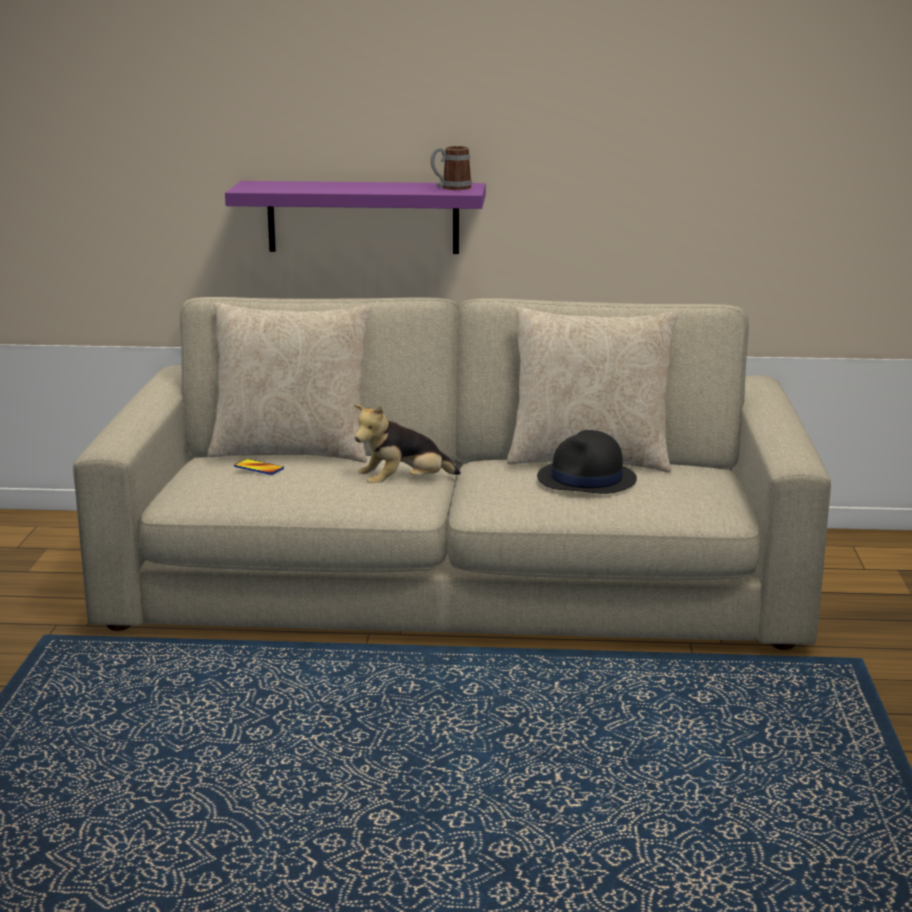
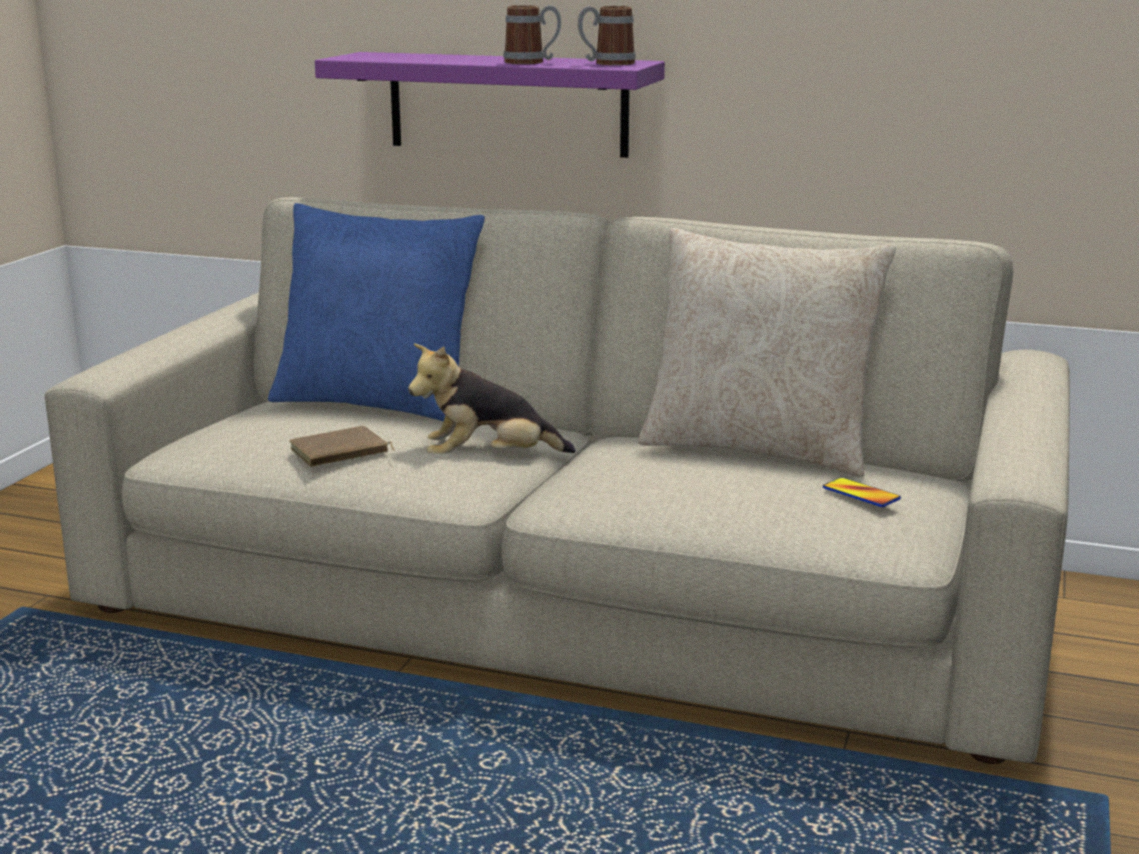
camera: 15 degrees right, 0 degrees up
(259, 468) = (303, 420): phone -> phone (861, 494)
(292, 451) = (378, 403): beige pillow -> blue pillow
(308, 489) = (340, 453): none -> brown book
(395, 189) = (532, 62): none -> mug
(587, 480) = (723, 477): black hat -> none

